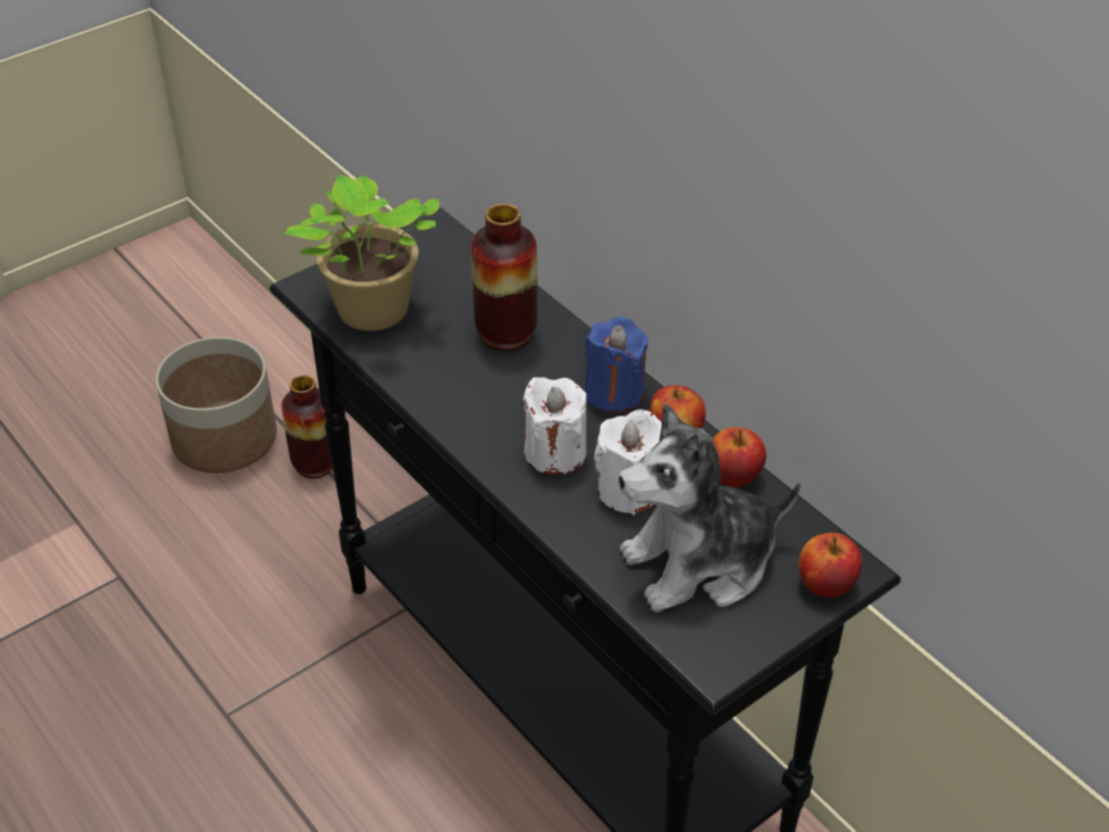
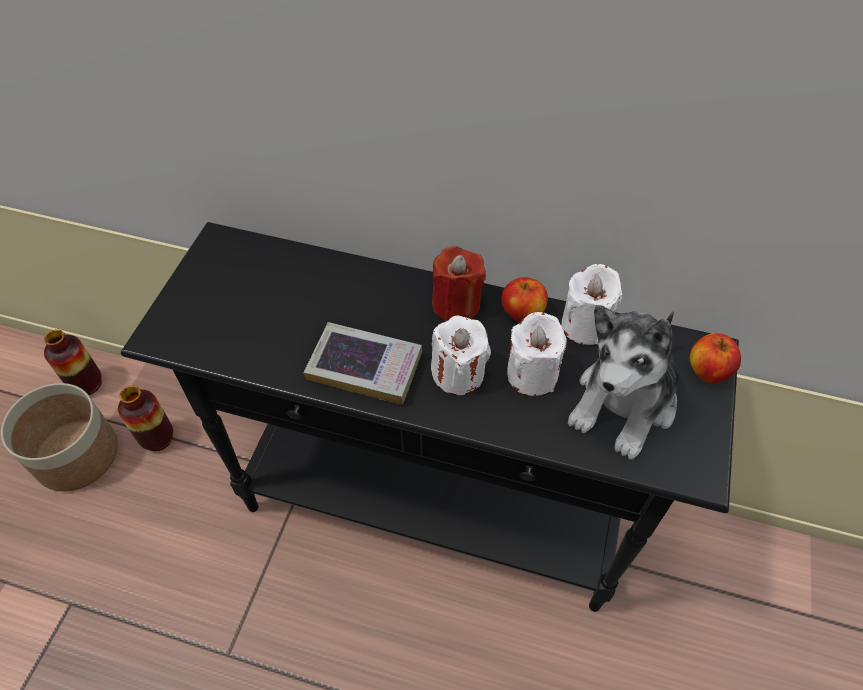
camera: 35 degrees left, 10 degrees up
(370, 313) = (226, 334): potted plant -> none
(471, 402) = (365, 367): none -> book
(506, 334) = (343, 298): vase -> vase (87, 384)
(614, 392) = (456, 304): blue candle -> red candle
(733, 476) = (585, 325): apple -> white candle

